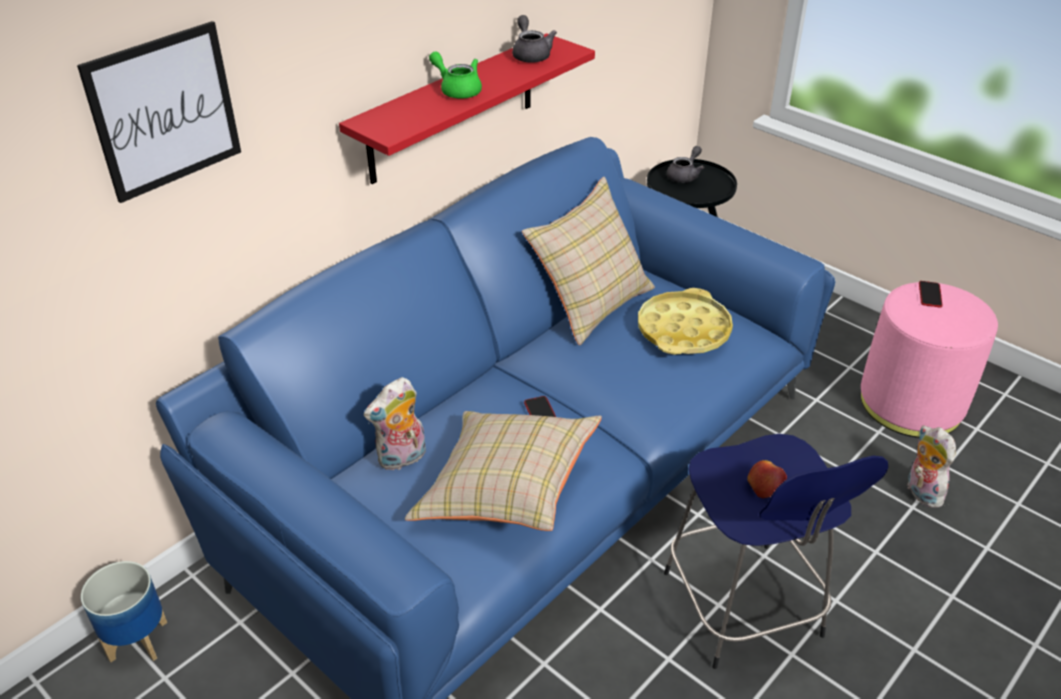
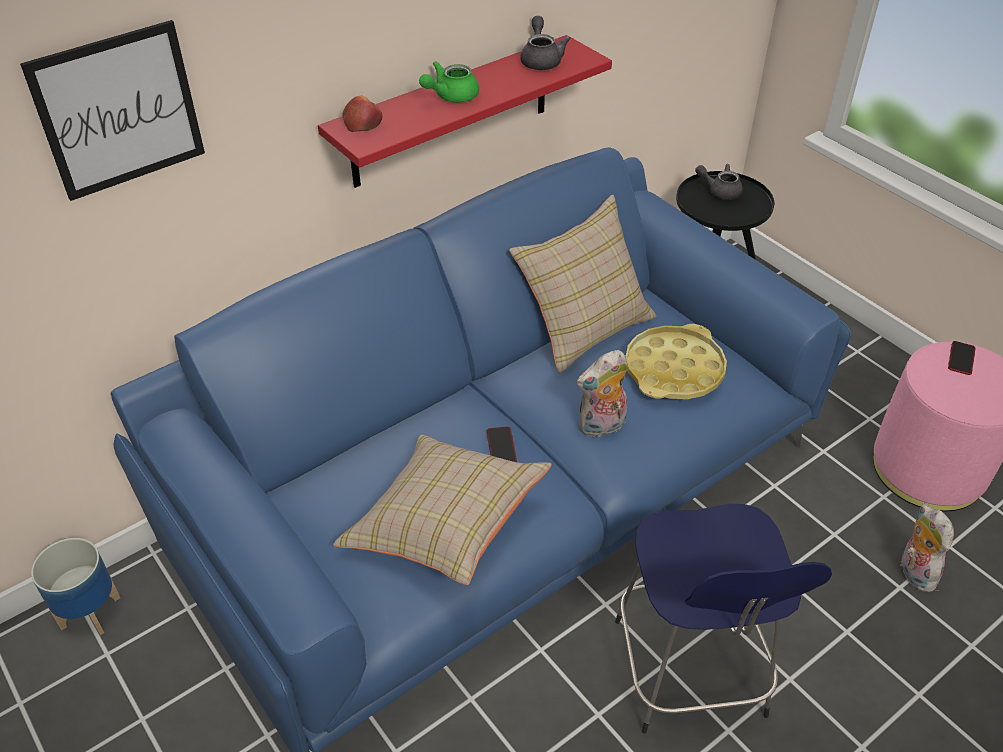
camera: 10 degrees right, 5 degrees up
(402, 459) = (350, 476): plush toy -> plush toy (602, 427)
(457, 90) = (450, 96): green teapot -> green teapot turned 90 degrees counterclockwise
(685, 175) = (720, 191): grey teapot -> grey teapot turned 120 degrees counterclockwise
(765, 484) = (713, 560): apple -> apple (363, 123)

